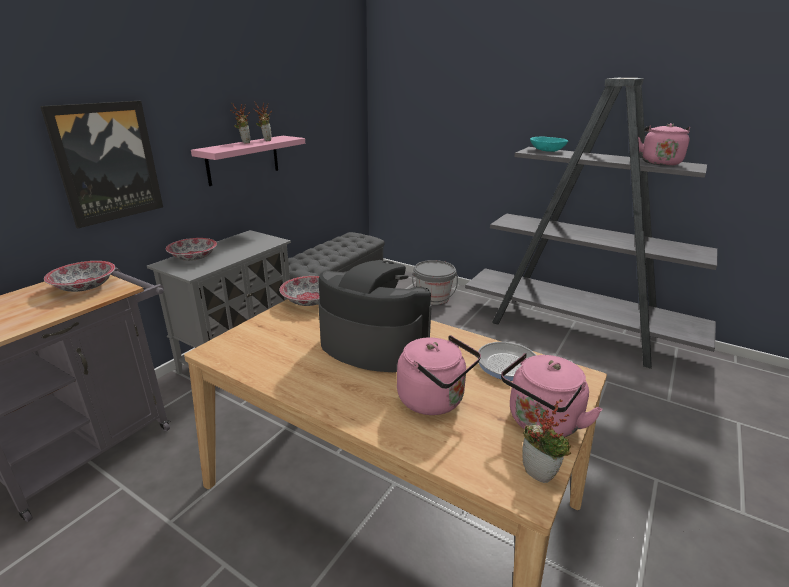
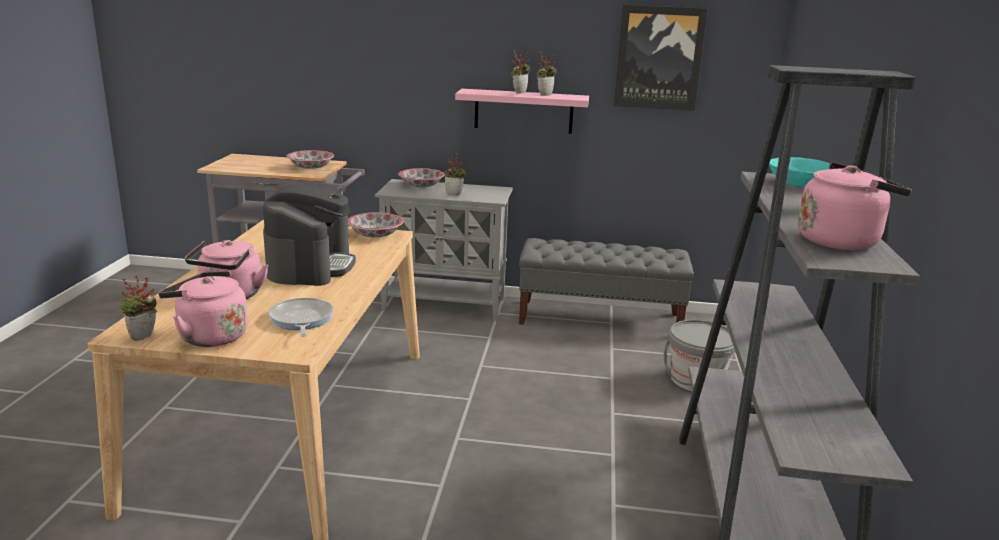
camera: 65 degrees right, 5 degrees down
(107, 162) = (382, 84): picture -> picture (659, 58)
(240, 250) = (455, 194): none -> potted plant

